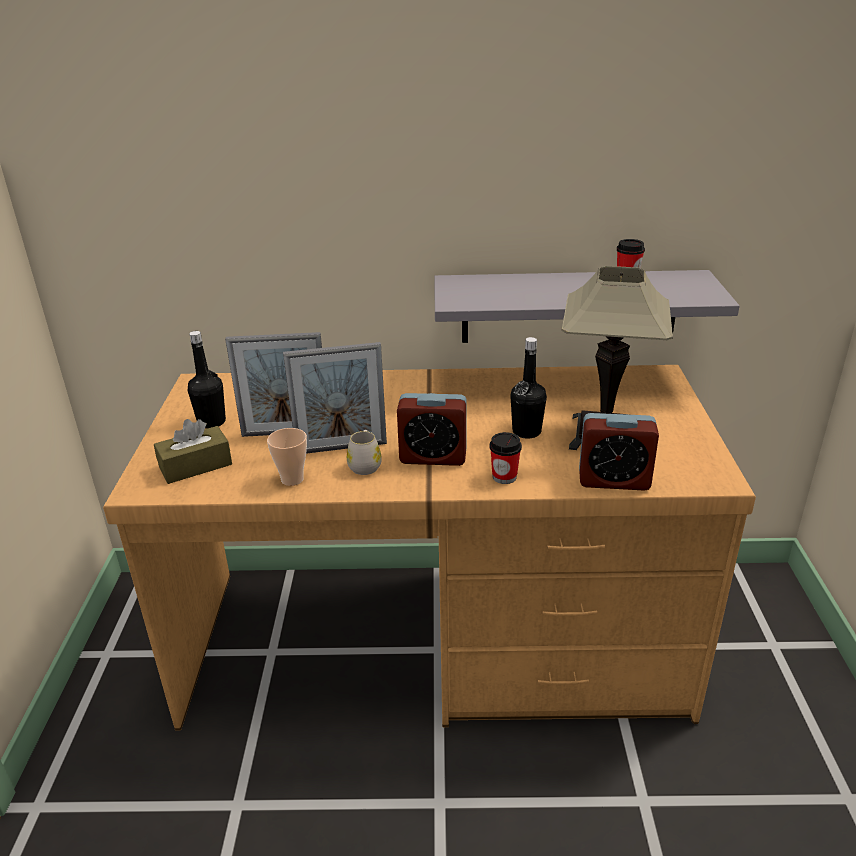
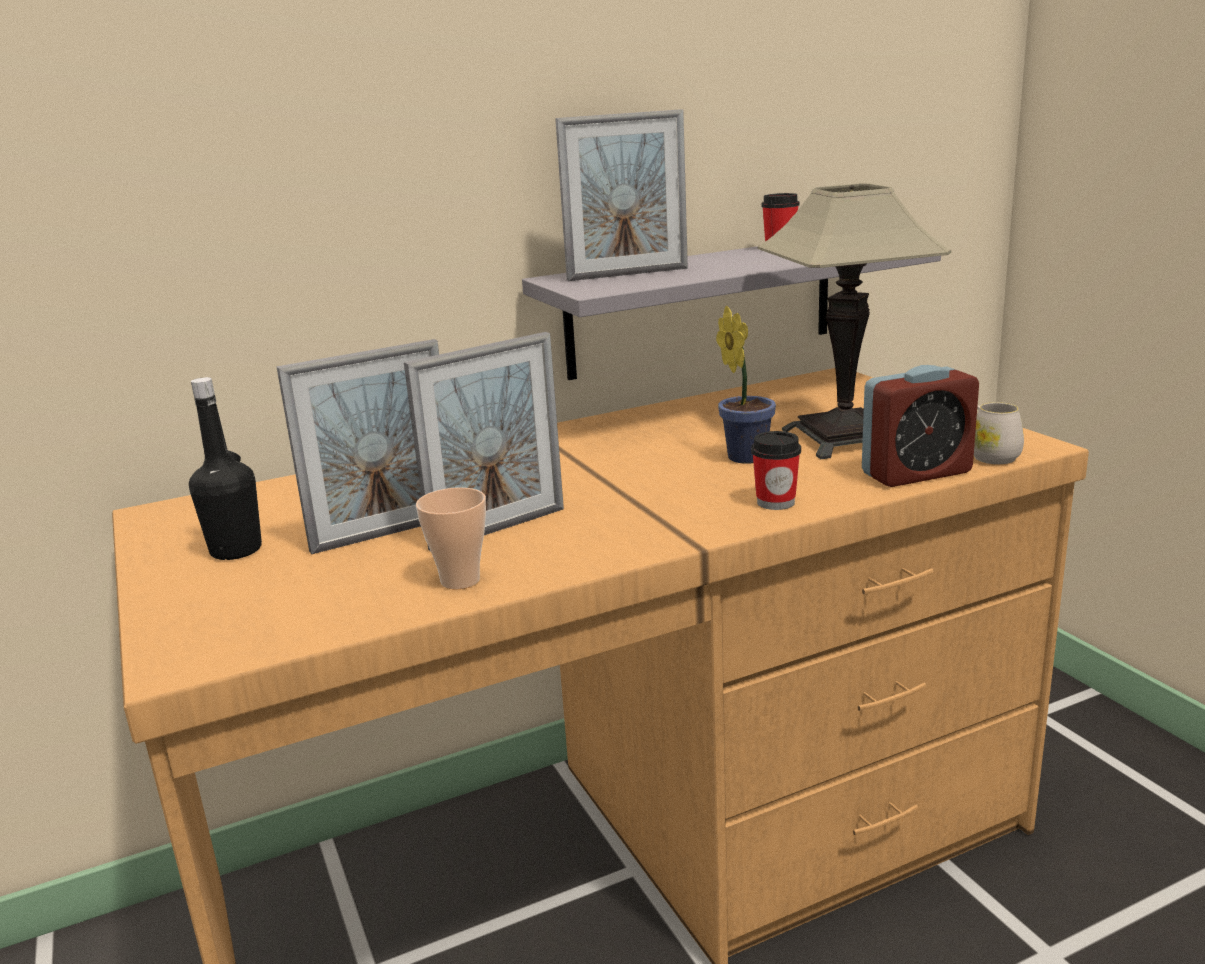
camera: 25 degrees left, 10 degrees down
(195, 466) = (264, 607): brown tissue box -> none
(365, 465) = (559, 537): white mug -> white mug (989, 455)
(433, 457) = (650, 506): alarm clock -> none
(496, 288) = (627, 274): none -> picture frame
(526, 431) = (744, 455): black bottle -> potted plant

